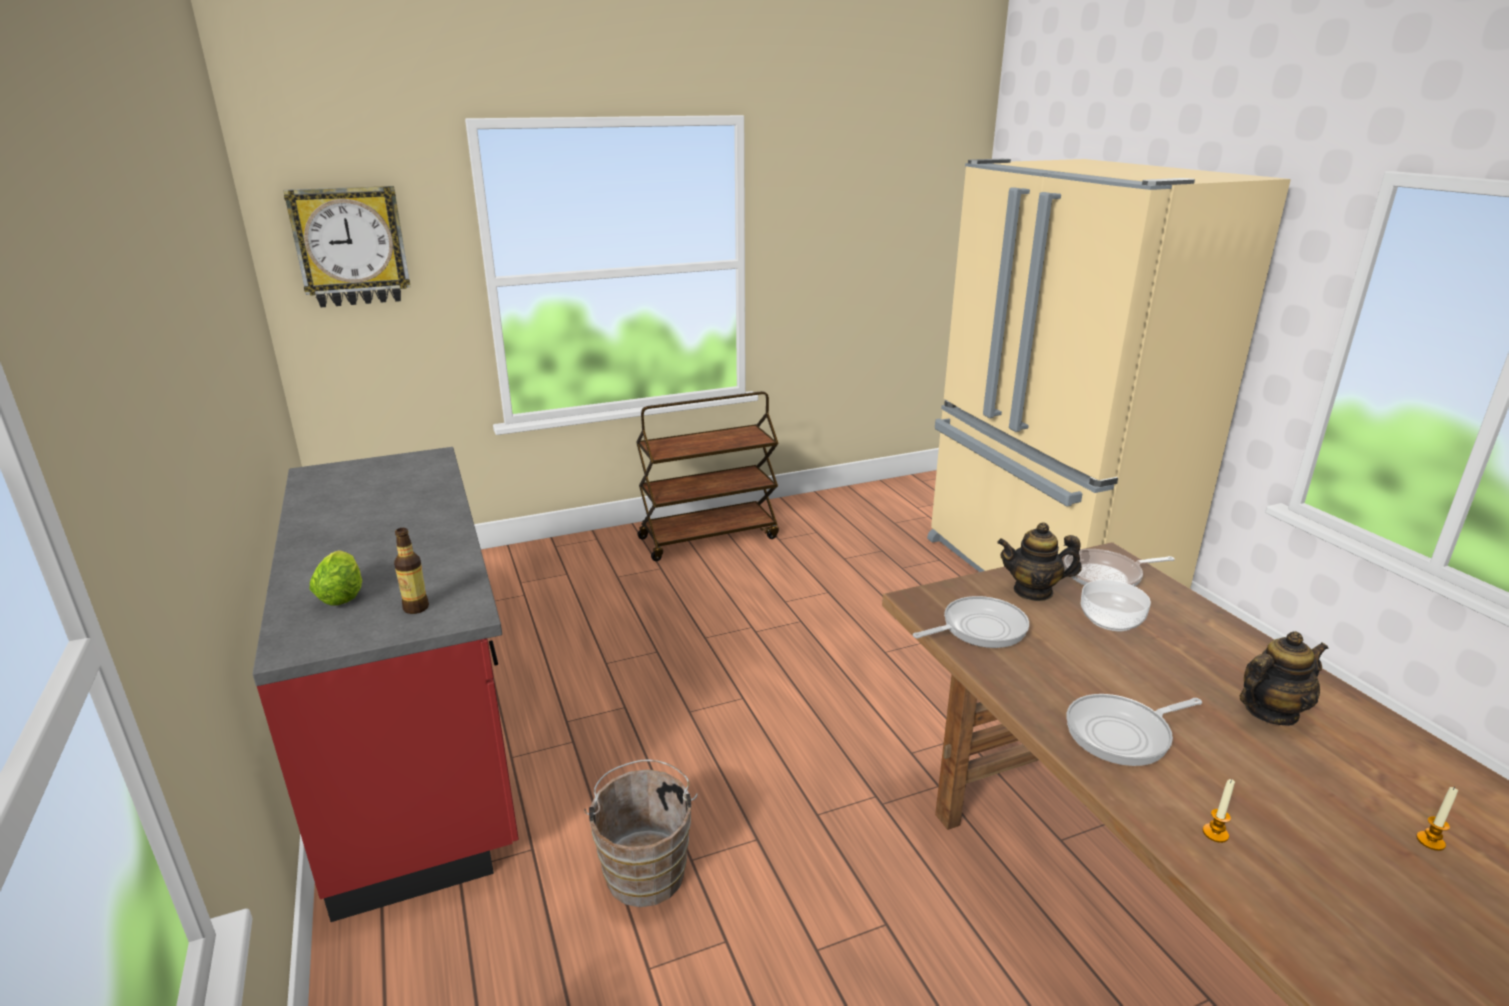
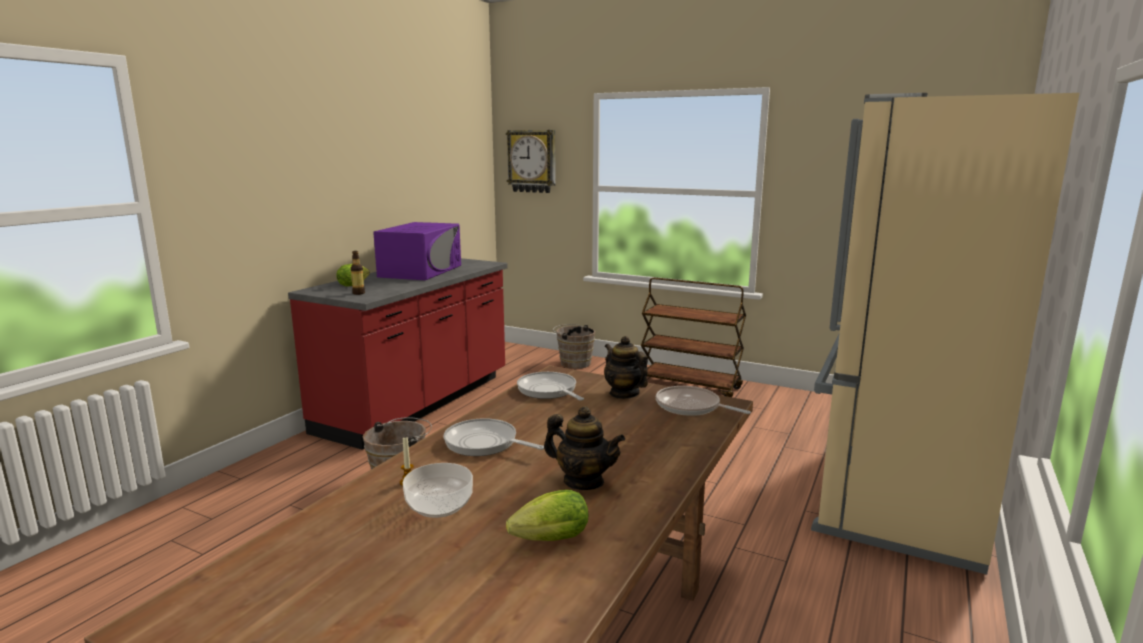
camera: 50 degrees right, 10 degrees down
(366, 514) = (421, 271): none -> purple microwave
(518, 564) = (573, 363): none -> brown bucket
(979, 628) = (548, 391): frying pan -> frying pan turned 150 degrees counterclockwise
(1111, 619) = (629, 418): bowl -> bowl (440, 505)
(1409, 789) = (547, 541): none -> lettuce
(1430, 841) = (483, 553): candle -> none

